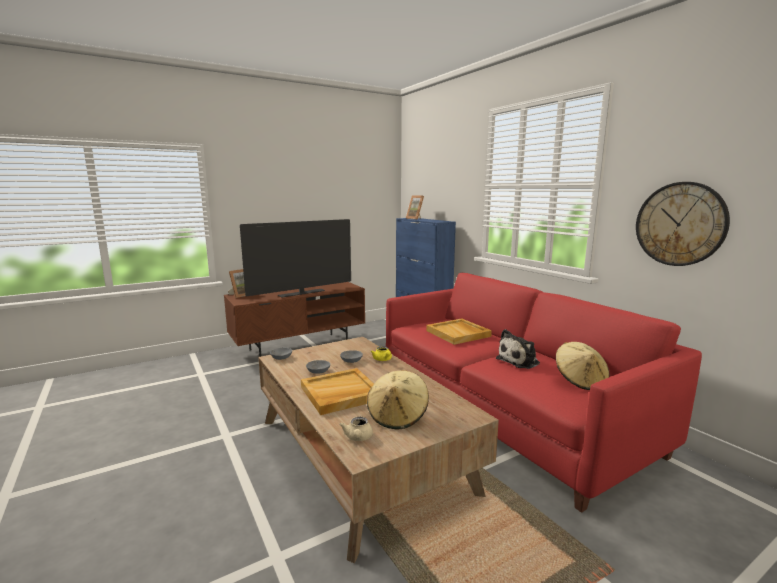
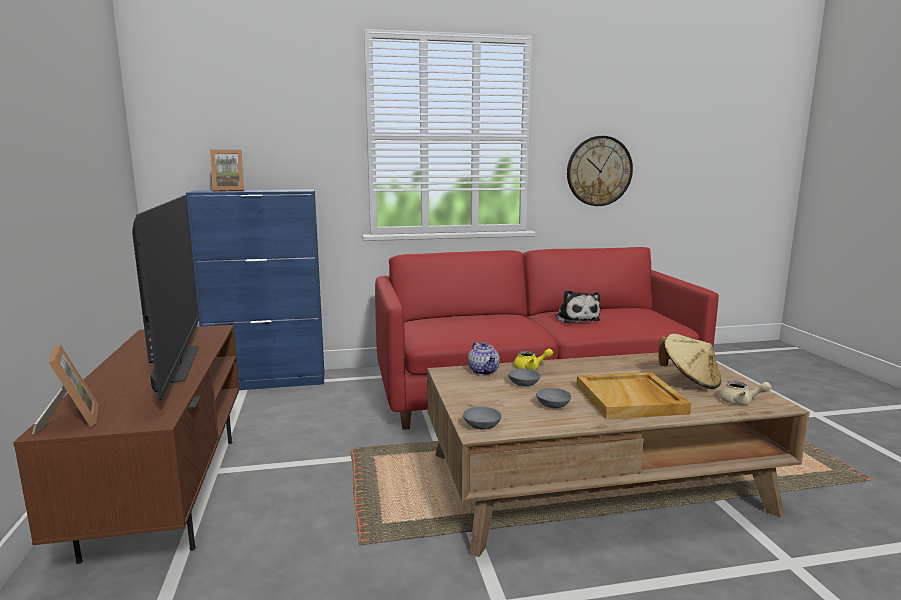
camera: 70 degrees left, 0 degrees up
(366, 349) = (484, 371): none -> teapot
(458, 333) = (479, 323): beige tray -> none
(580, 381) = (629, 312): beige hat -> none

